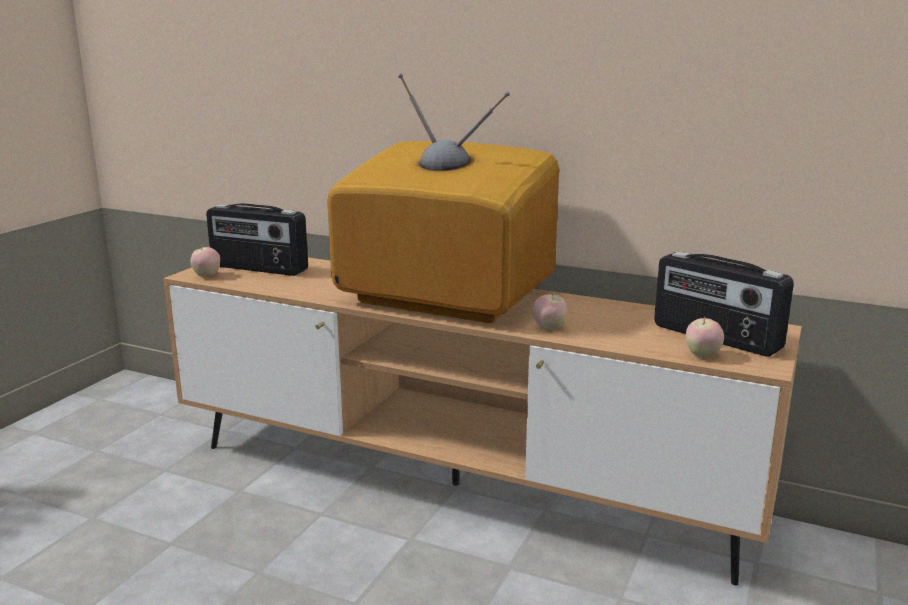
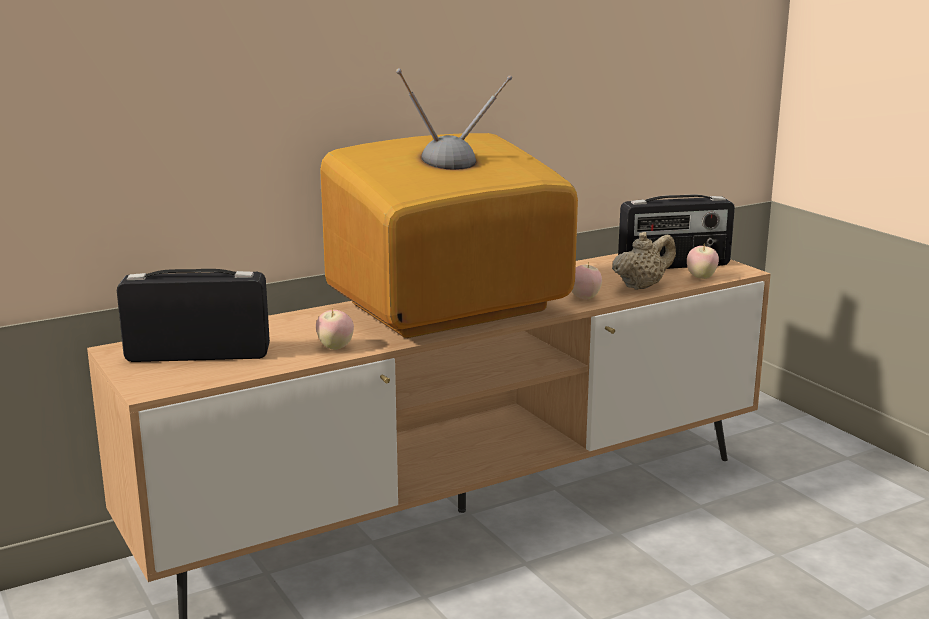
camera: 55 degrees left, 0 degrees up
(207, 276) = (173, 382): apple -> apple (335, 347)
(258, 268) = (198, 354): radio -> radio turned 150 degrees counterclockwise
(624, 340) = (642, 286): none -> beige teapot

